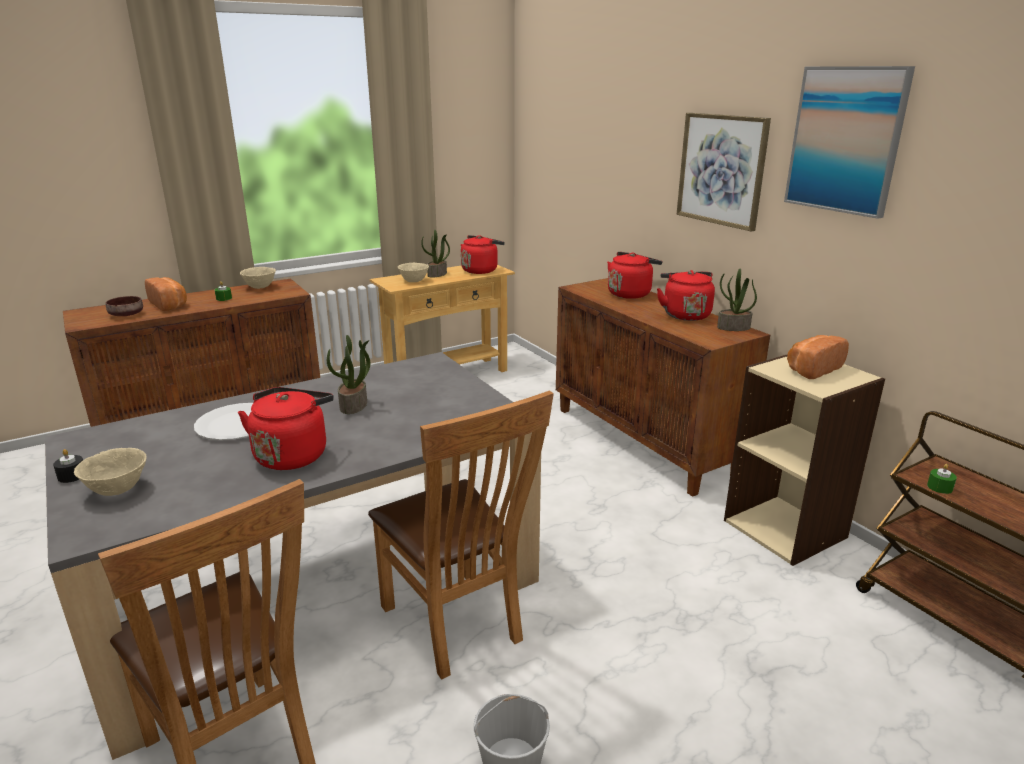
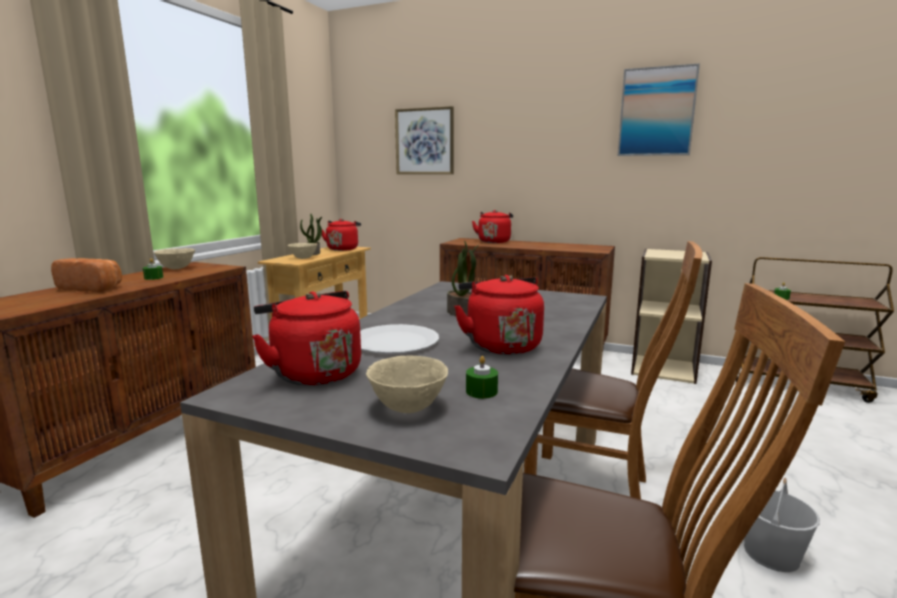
camera: 35 degrees left, 10 degrees down
(72, 476) = (318, 415): black candle -> none
(127, 314) = (50, 300): brown bowl -> none
(179, 495) = (481, 391): none -> green candle
(684, 314) = (551, 244): red kettle -> red kettle (313, 372)
(721, 170) = (558, 143): picture -> picture (424, 141)
(733, 328) = (591, 246): potted plant -> none
(811, 369) = (672, 253): bread -> none

